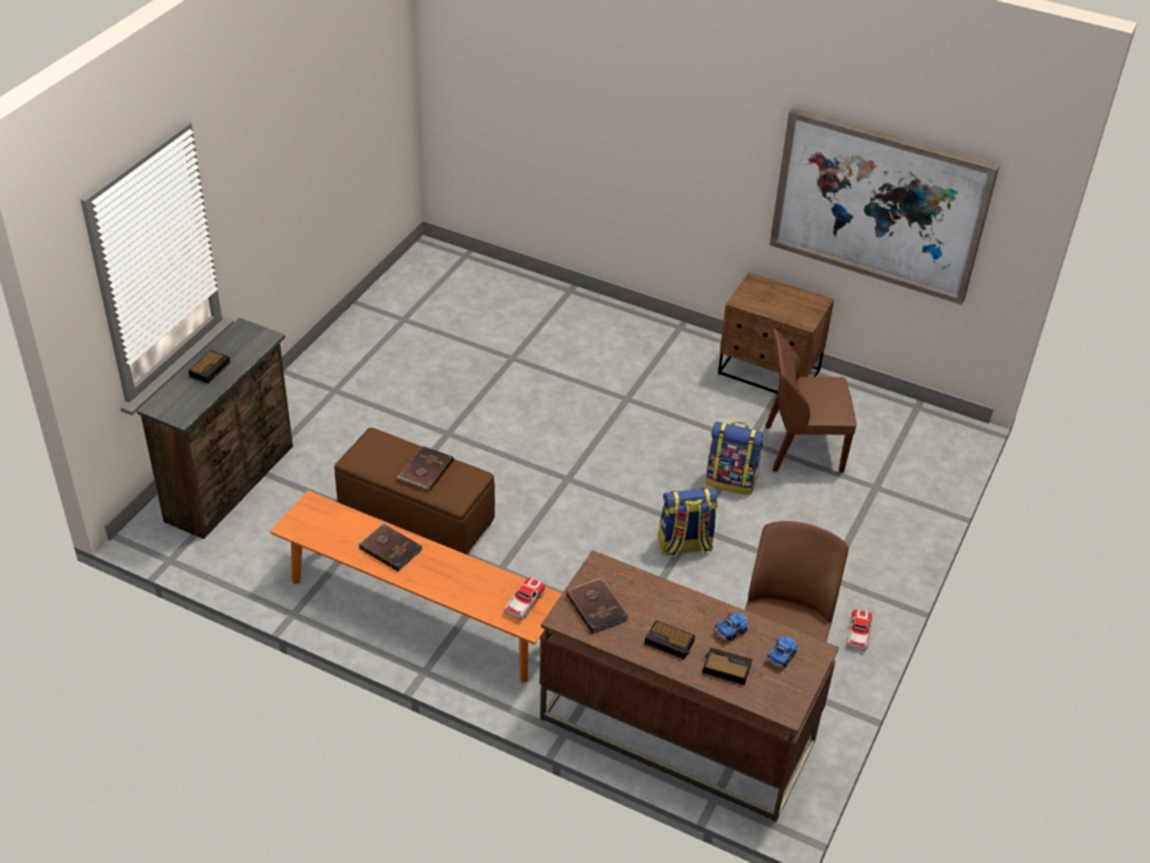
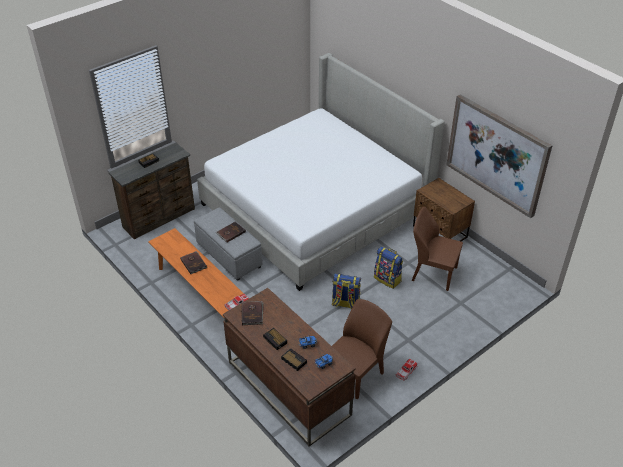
camera: 25 degrees right, 0 degrees up
(417, 518) = (229, 255): brown ottoman -> grey ottoman
(525, 386) = (315, 208): none -> bed

